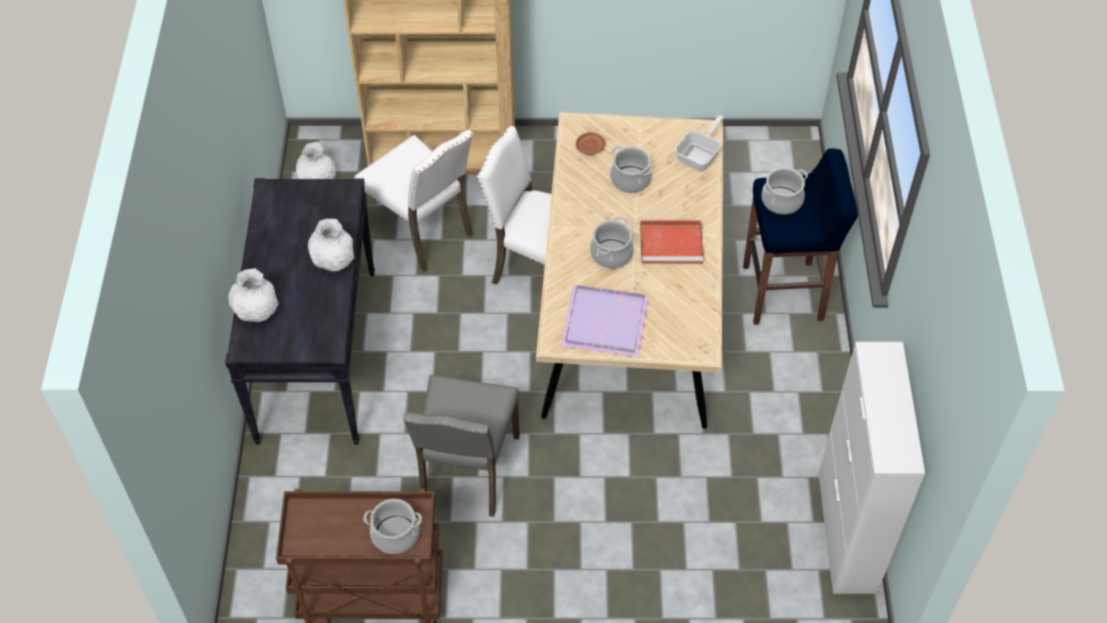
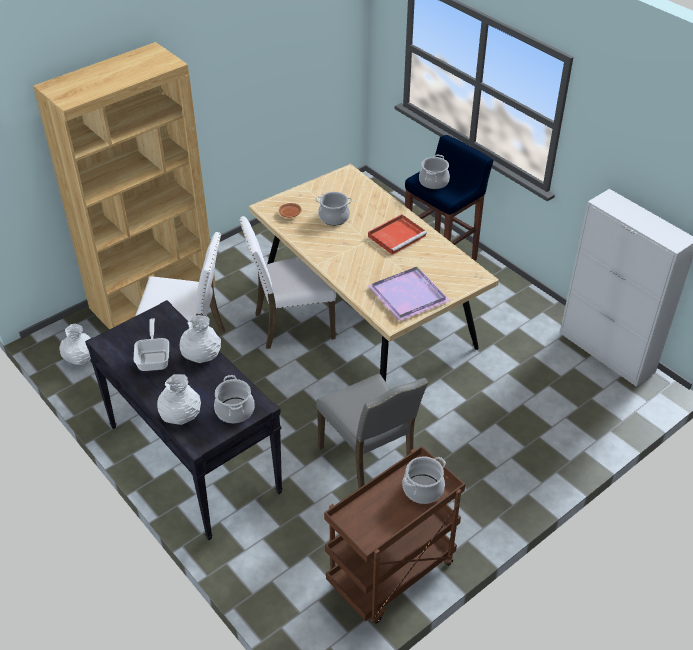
camera: 40 degrees left, 10 degrees down
(611, 254) = (369, 259): cooking pot -> cooking pot (235, 410)
(700, 155) = (359, 186): frying pan -> frying pan (154, 358)

